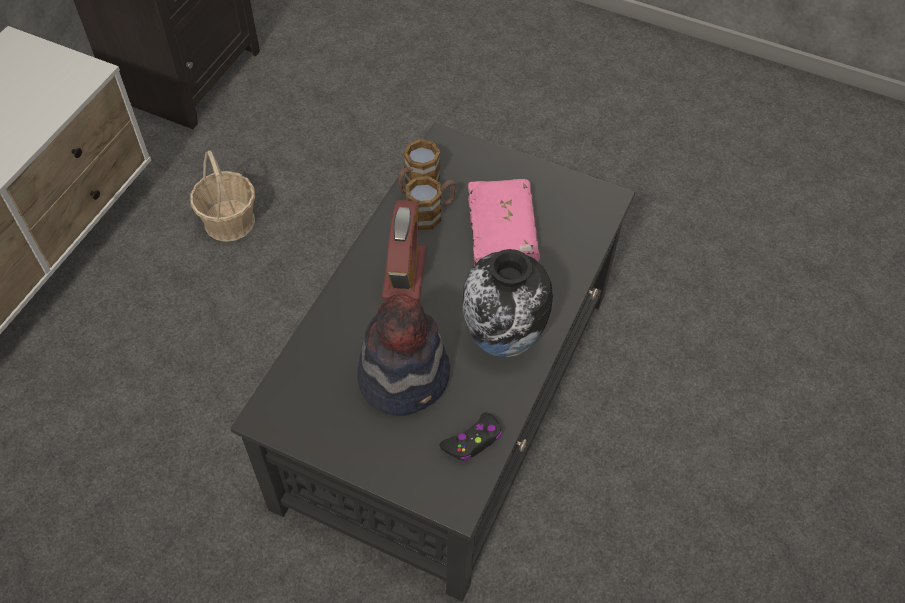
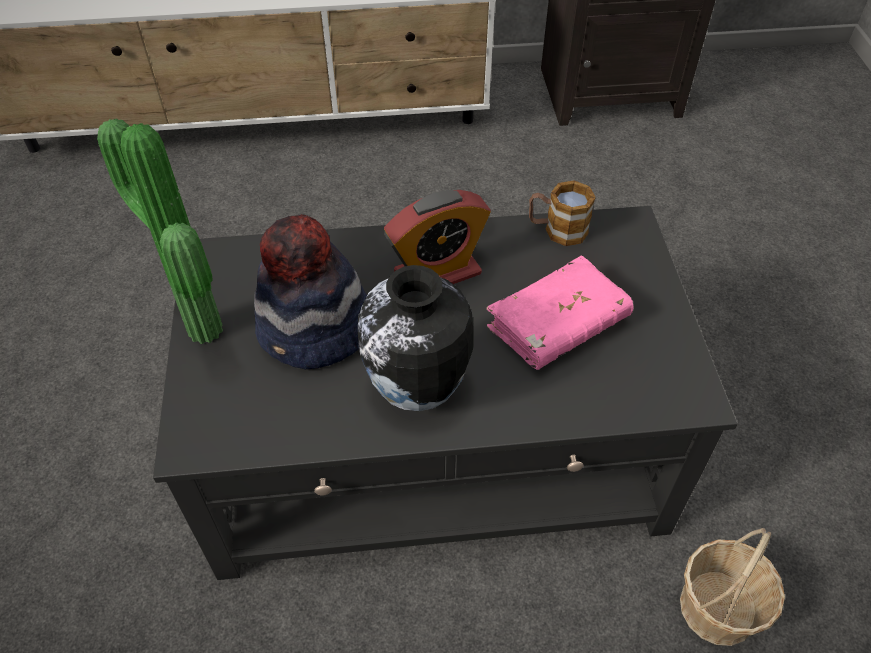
camera: 60 degrees right, 5 degrees down
(229, 221) = (491, 195): basket -> basket (718, 607)
(350, 455) = (199, 333): none -> potted plant
(431, 213) = (530, 257): mug -> none
(473, 441) = (270, 424): black game controller -> none

